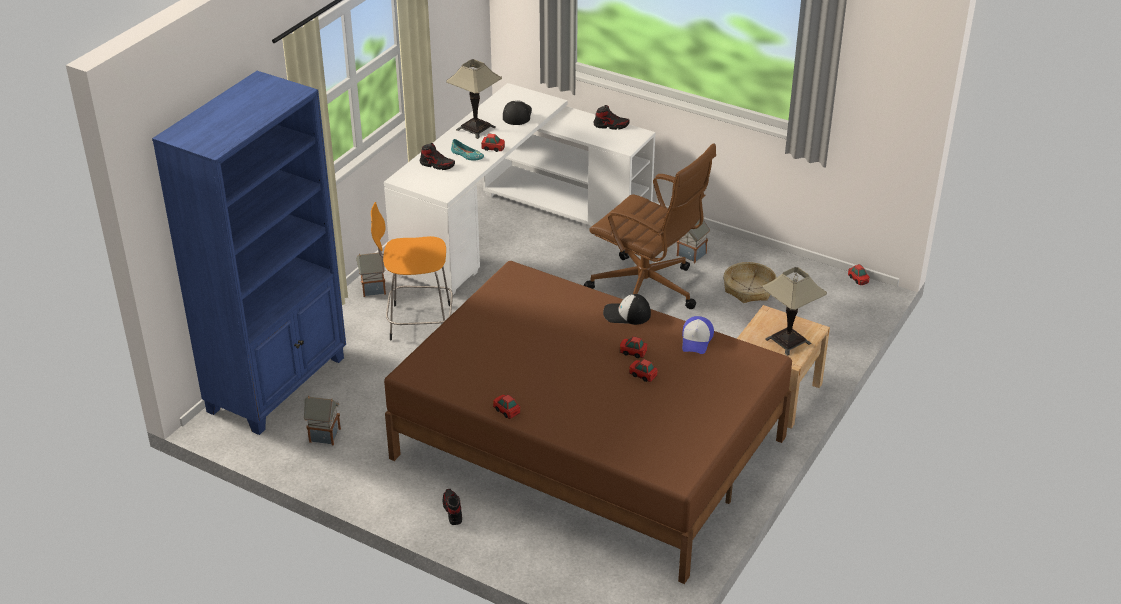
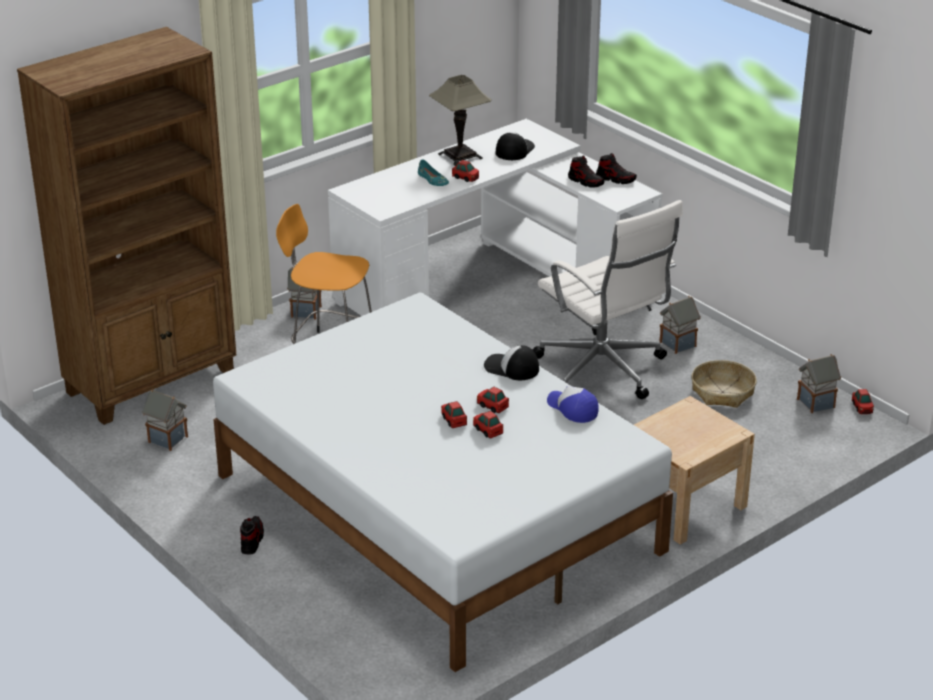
camera: 20 degrees right, 5 degrees down
(278, 384) = (153, 382): blue bookcase -> brown bookcase
(437, 165) = (394, 184): shoe -> shoe (586, 182)
(506, 410) = (316, 433): toy car -> toy car (453, 420)
(588, 448) = (435, 512): brown bed -> white bed
(647, 290) = (603, 371): brown office chair -> white office chair
(696, 340) = (572, 409): cap -> cap turned 105 degrees clockwise
(788, 341) = (694, 437): table lamp -> none
(823, 282) = (816, 403): none -> toy house

